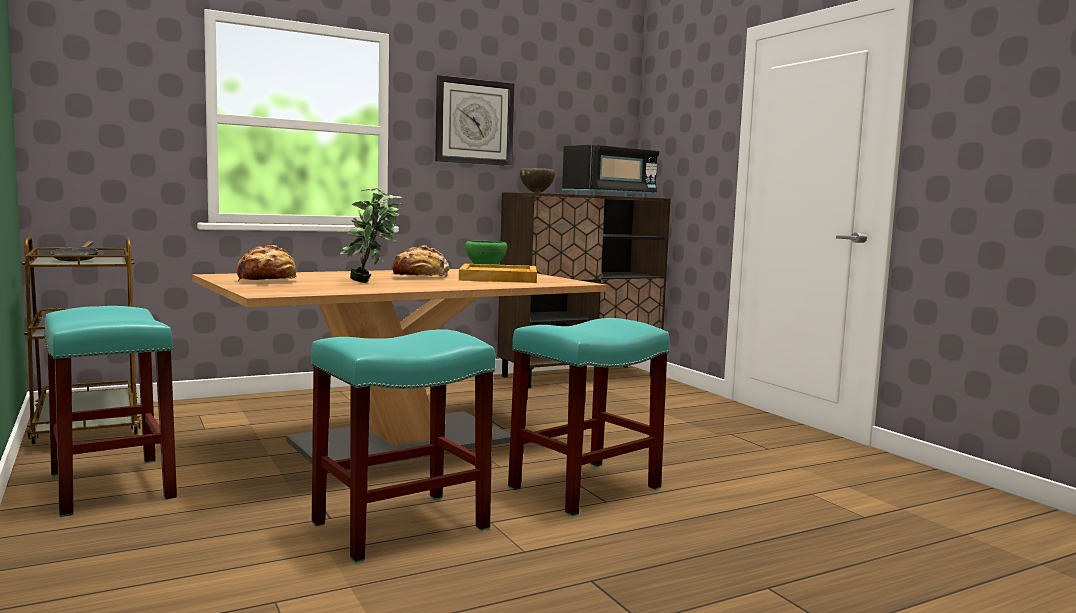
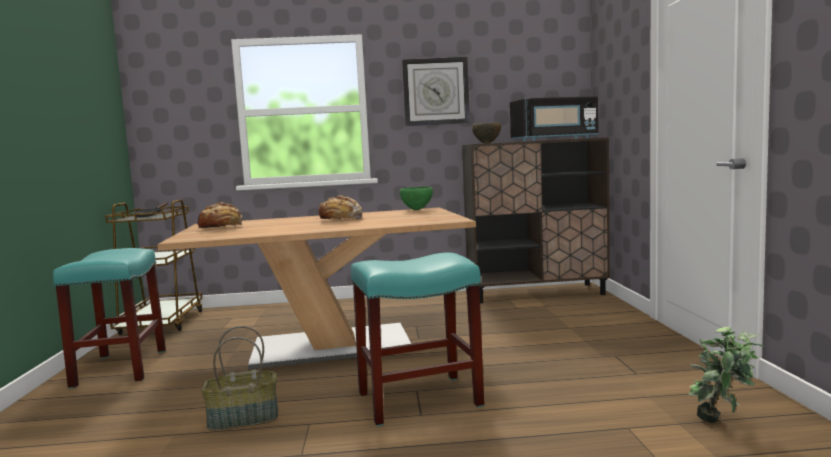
camera: 25 degrees right, 0 degrees up
(371, 283) = (286, 227): potted plant -> potted plant (722, 423)
(399, 526) = (242, 419): turquoise stool -> basket
(499, 278) = (401, 218): beige tray -> none

